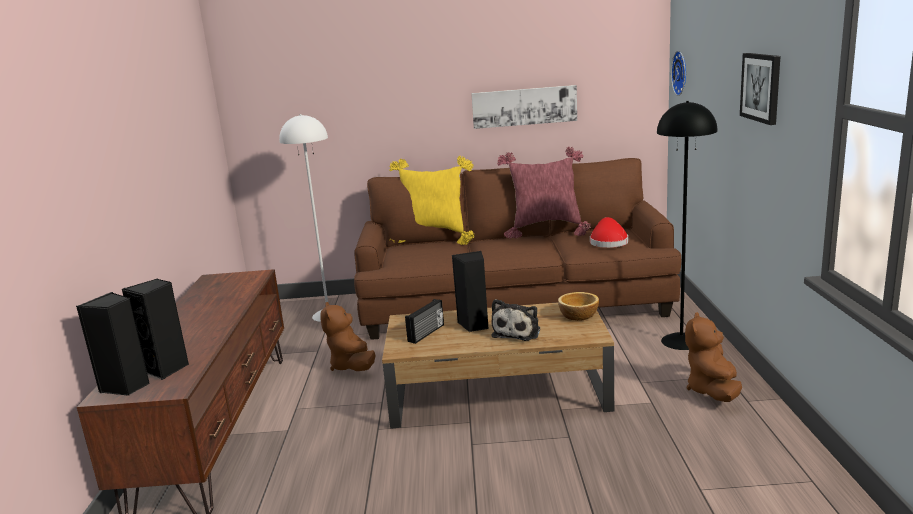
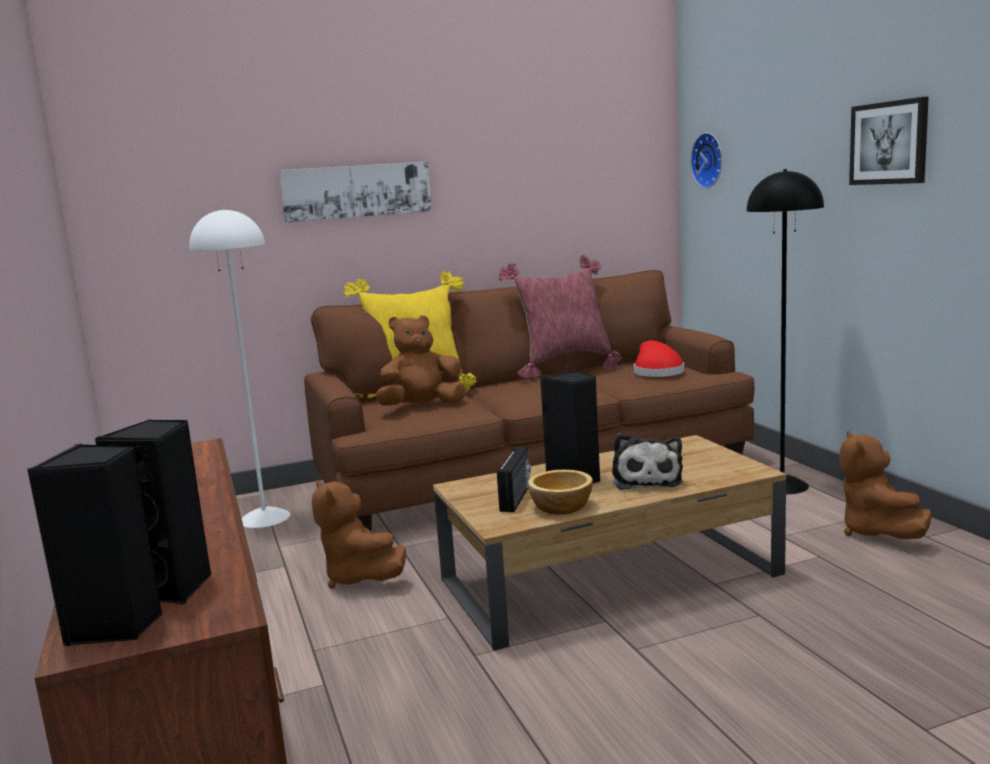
camera: 20 degrees left, 5 degrees down
(426, 254) = (421, 407): none -> brown plush toy
(524, 106) = (514, 207): picture -> picture (356, 191)
(578, 316) = (704, 452): bowl -> bowl (562, 507)

